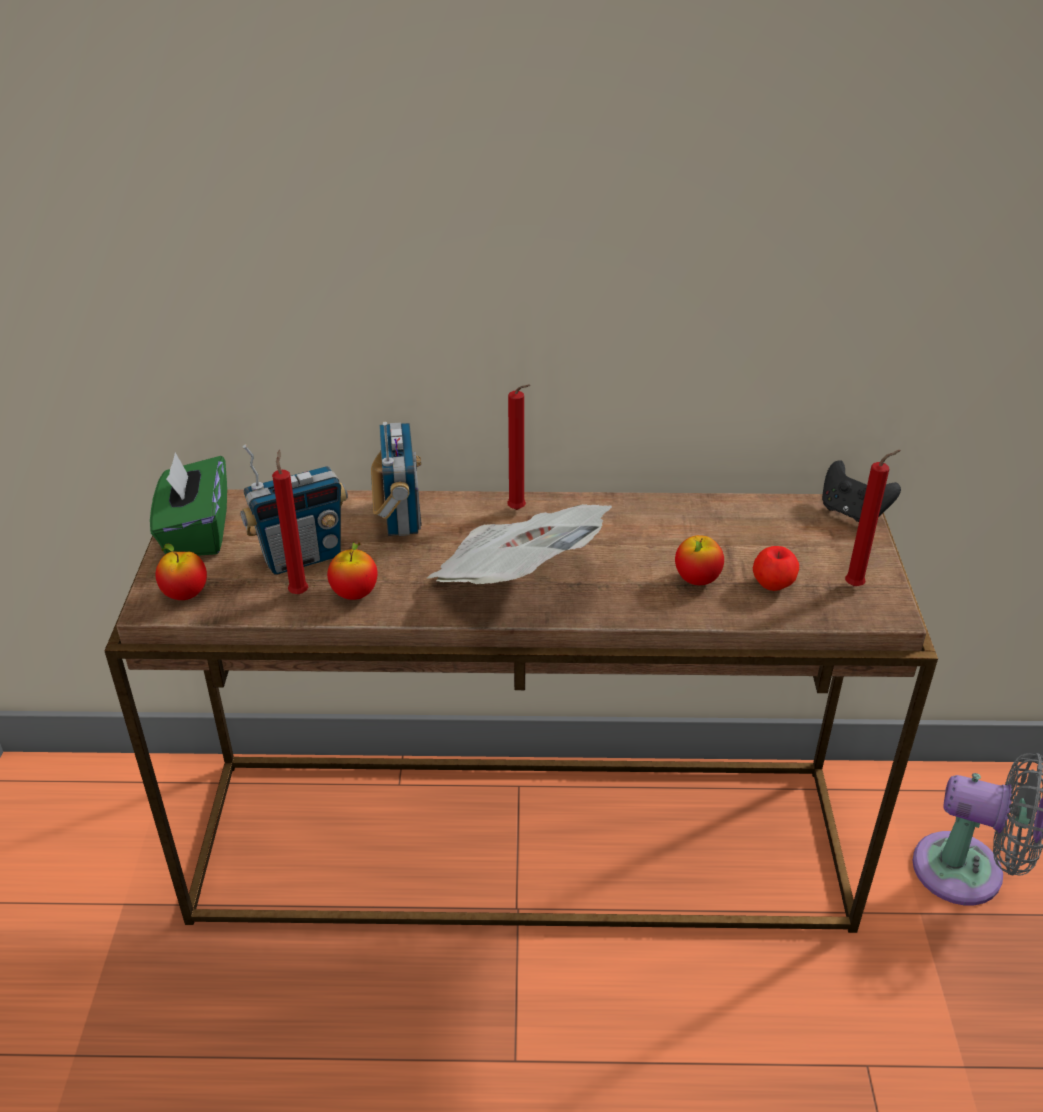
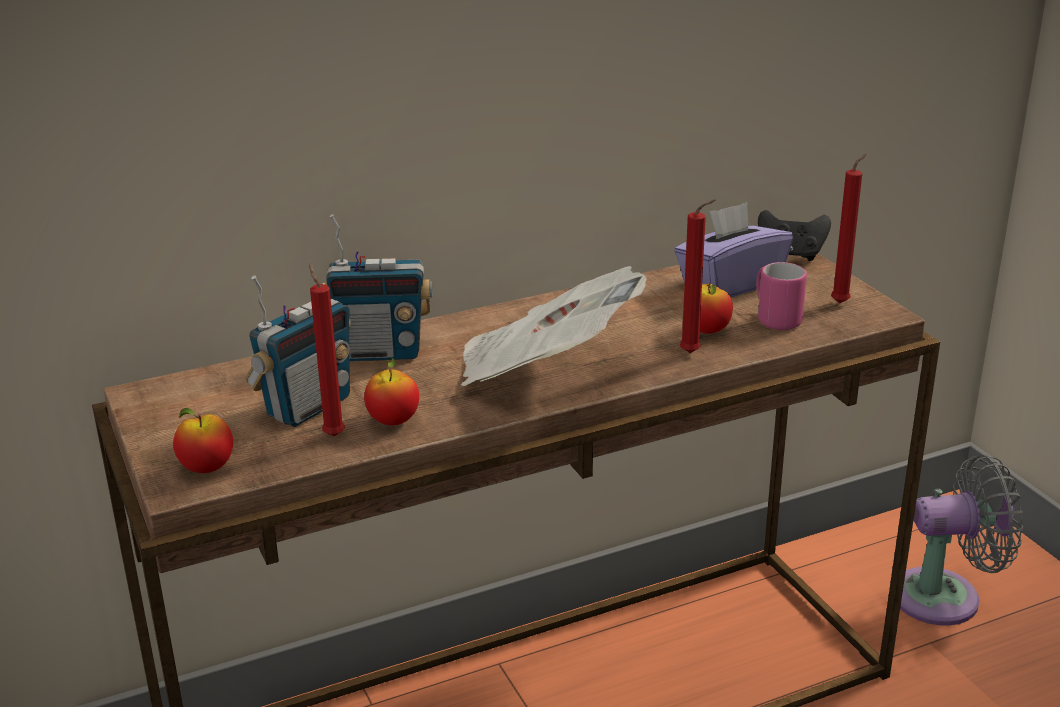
camera: 25 degrees left, 10 degrees down
(196, 532) = (168, 415): green tissue box -> none
(399, 517) = (381, 352): radio -> radio turned 120 degrees clockwise
(519, 511) = (496, 320): red candle -> red candle (693, 353)
(763, 531) = (730, 284): none -> purple tissue box
(773, 585) = (774, 318): apple -> pink mug

